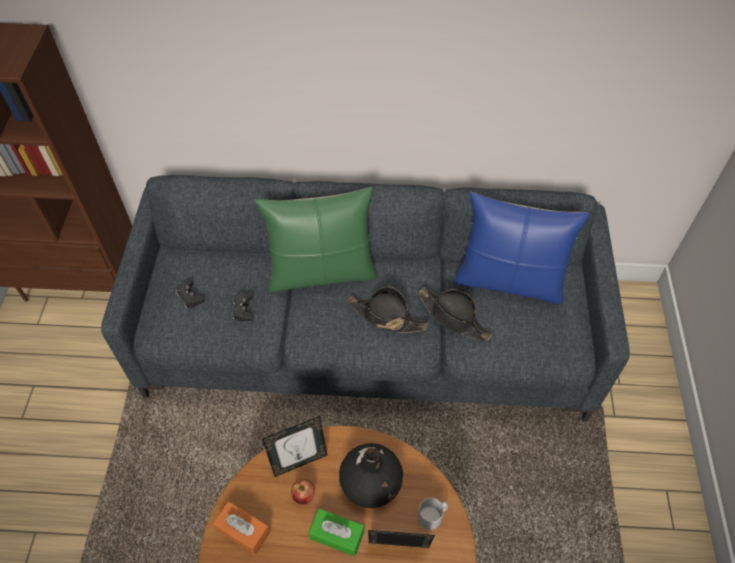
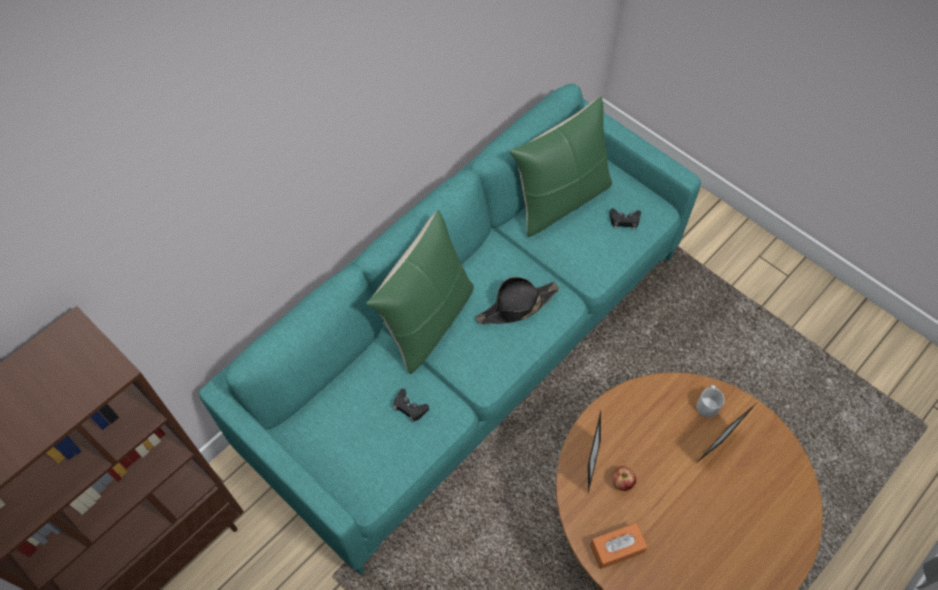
camera: 50 degrees left, 5 degrees up
(189, 296) = (354, 442): black game controller -> black game controller (624, 221)
(337, 535) = (672, 481): green tissue box -> none
(367, 340) = (469, 350): grey sofa -> turquoise sofa
(371, 483) = (649, 427): black vase -> none
(454, 317) = (559, 261): black hat -> none
(509, 280) = (560, 199): blue pillow -> green pillow

